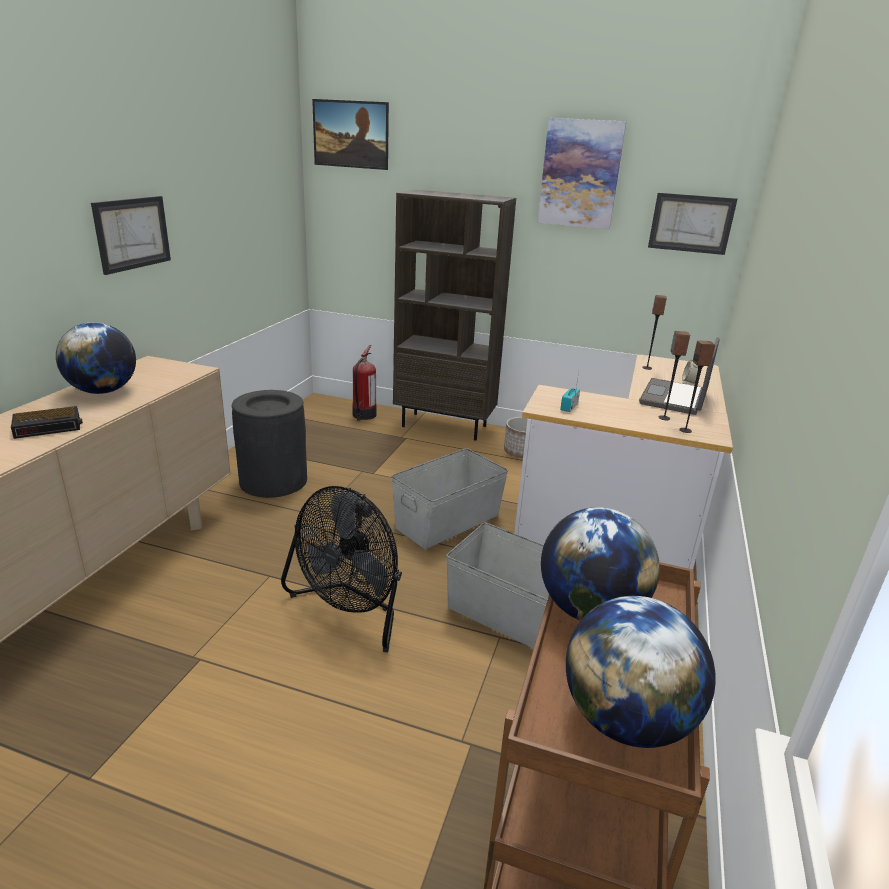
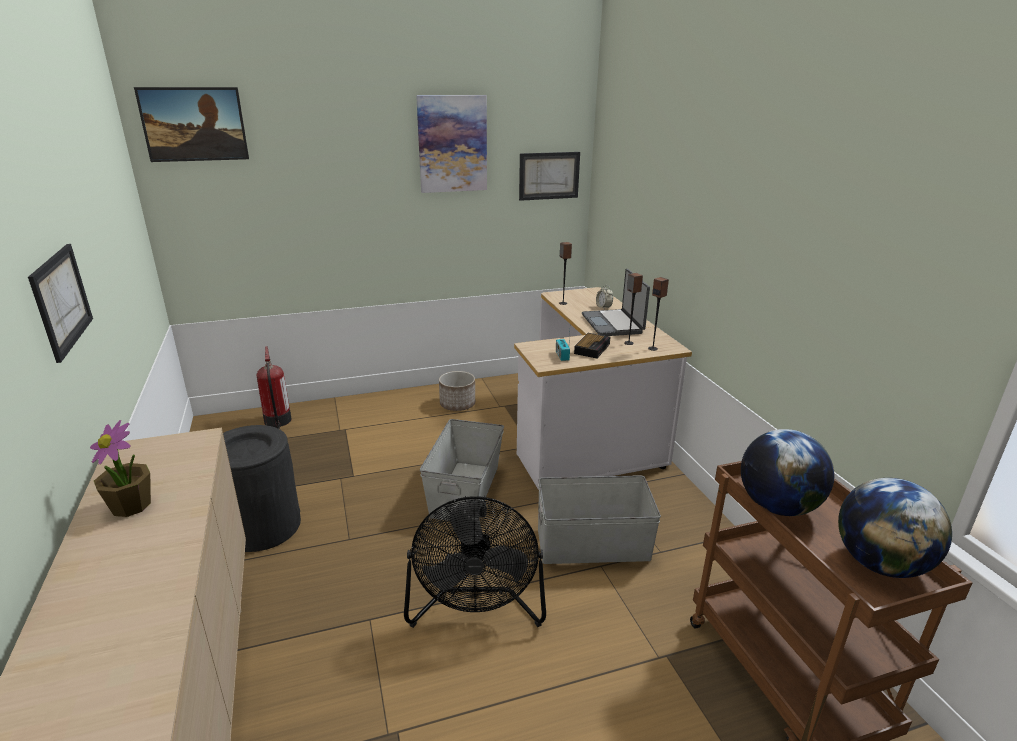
camera: 35 degrees left, 0 degrees up
(49, 427) = (142, 575): alarm clock -> alarm clock (592, 348)
(103, 391) = (131, 506): globe -> potted plant
(445, 426) = (368, 404): brown bookcase -> none

